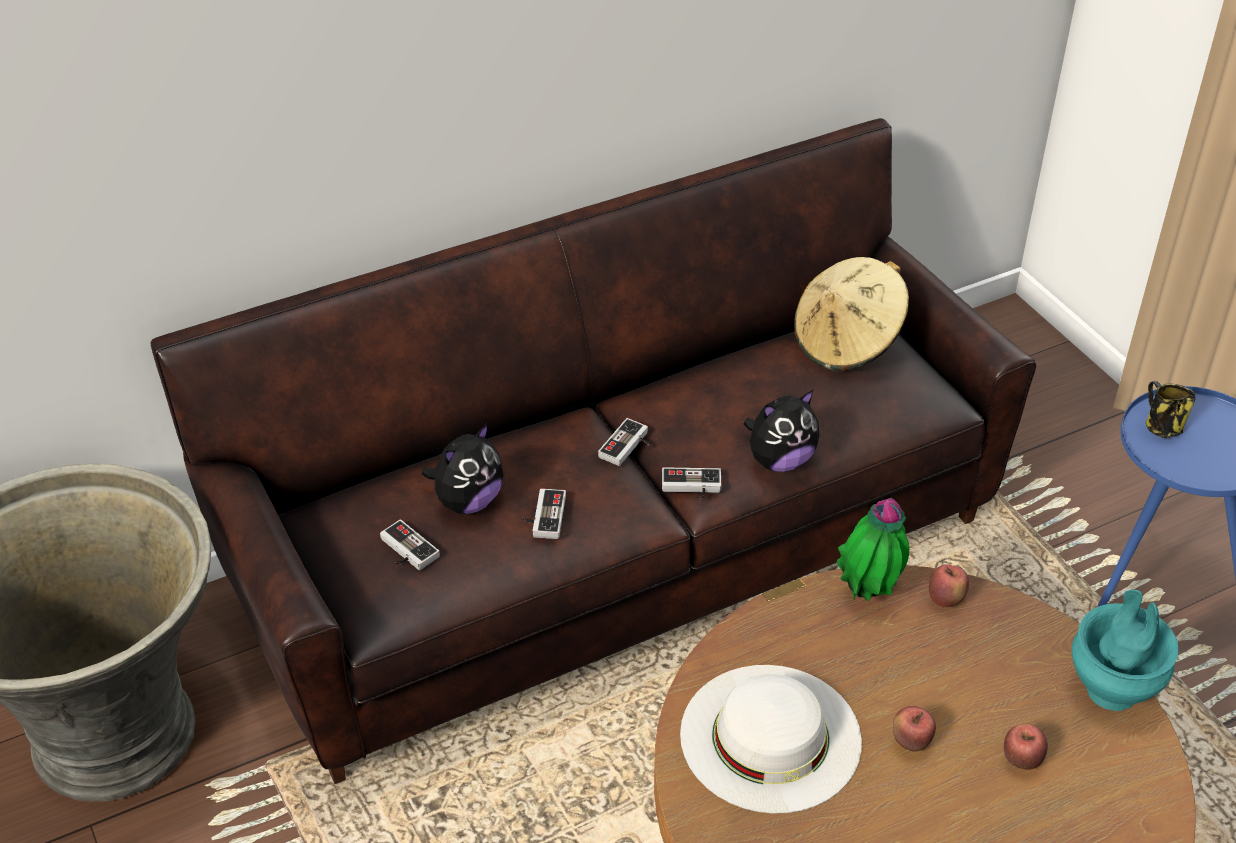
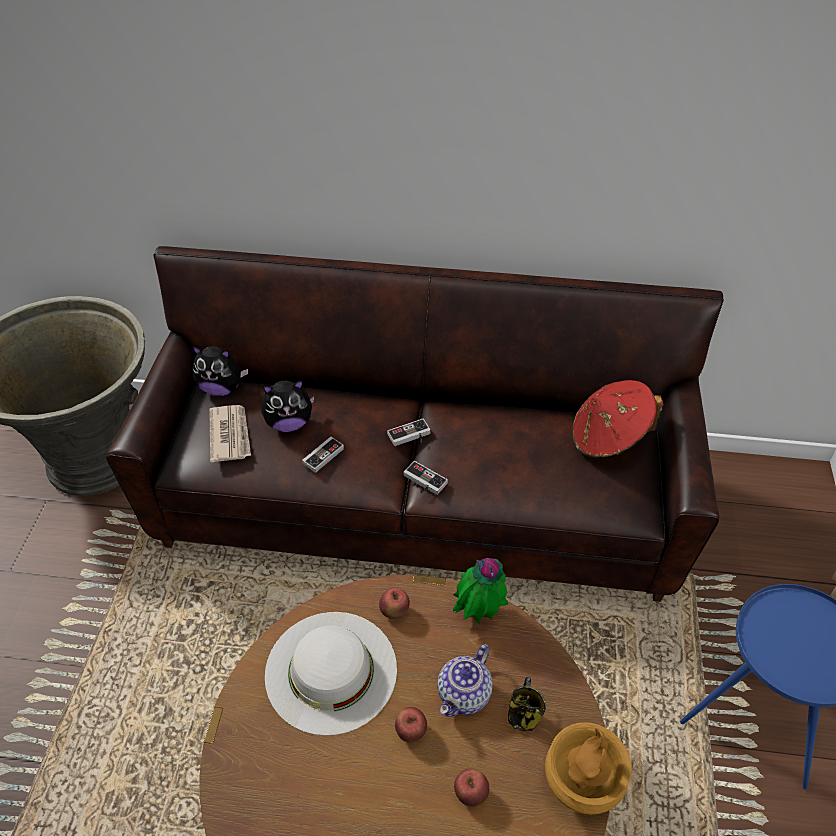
camera: 35 degrees right, 5 degrees up
(405, 551) = (230, 435): game controller -> newspaper
(779, 460) = (493, 494): plush toy -> plush toy (222, 388)
(847, 343) = (609, 438): beige hat -> red hat
(928, 676) = (465, 694): none -> teapot
(945, 600) = (525, 649): apple -> apple (394, 611)
(1113, 691) = (581, 788): turquoise vase -> brown vase
(1161, 427) = (782, 616): mug -> mug (523, 715)

